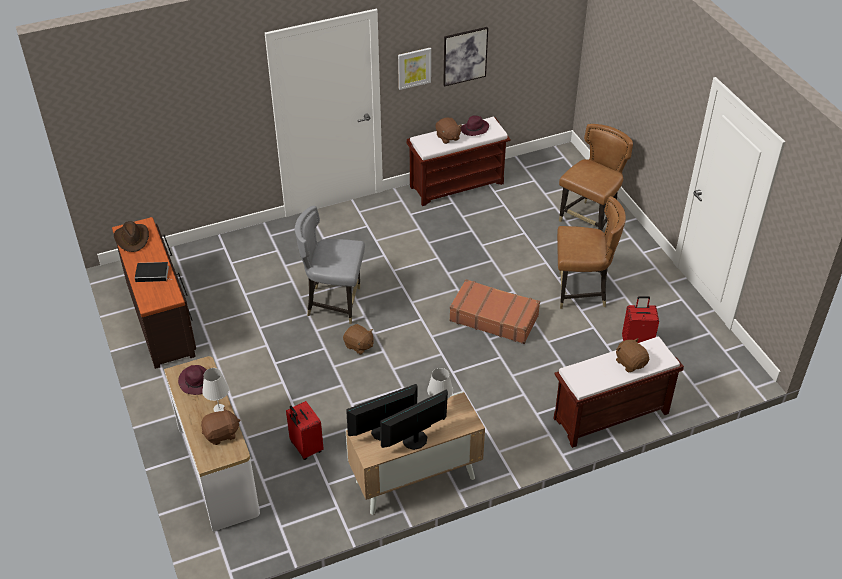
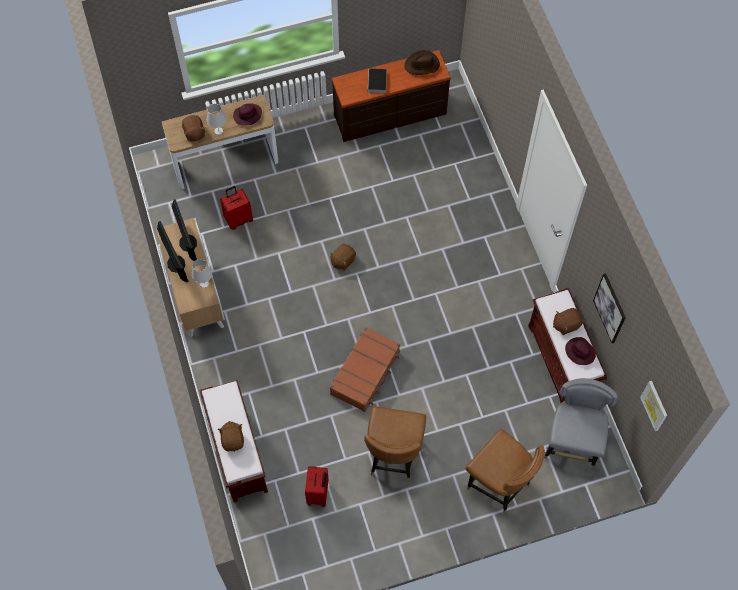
camera: 95 degrees right, 20 degrees up
(334, 303) = (396, 243): grey chair -> grey chair (572, 443)
(414, 68) = (587, 257): picture -> picture (654, 405)
(630, 363) = (233, 440): brown plush toy -> brown plush toy turned 75 degrees counterclockwise

